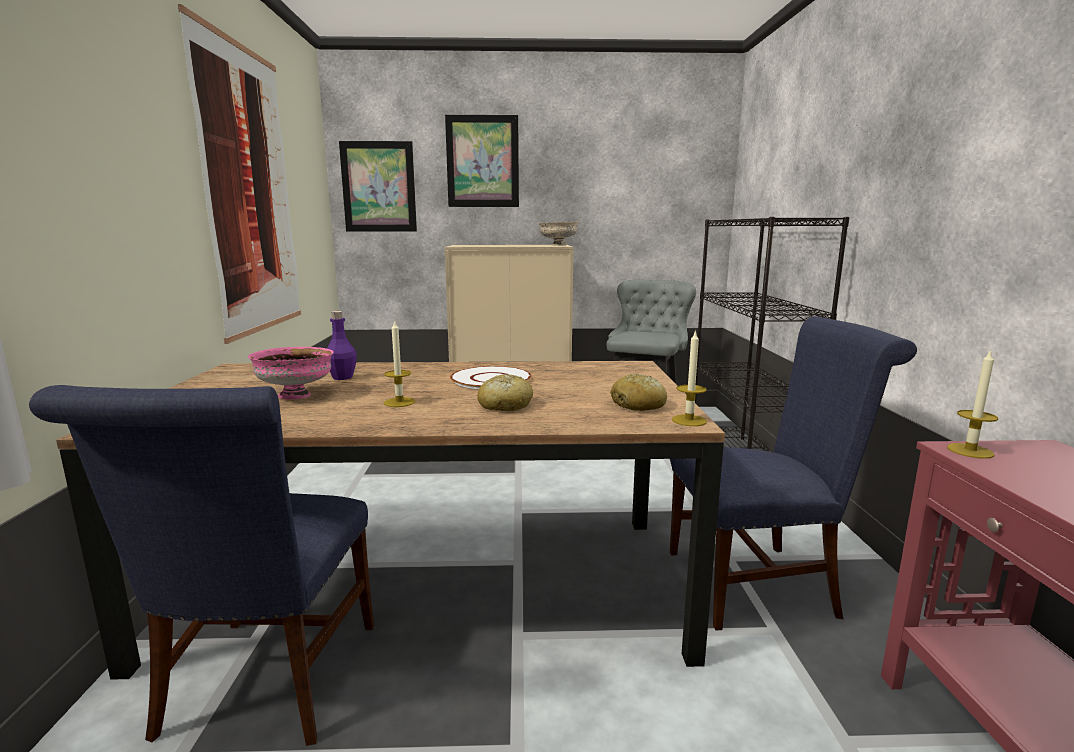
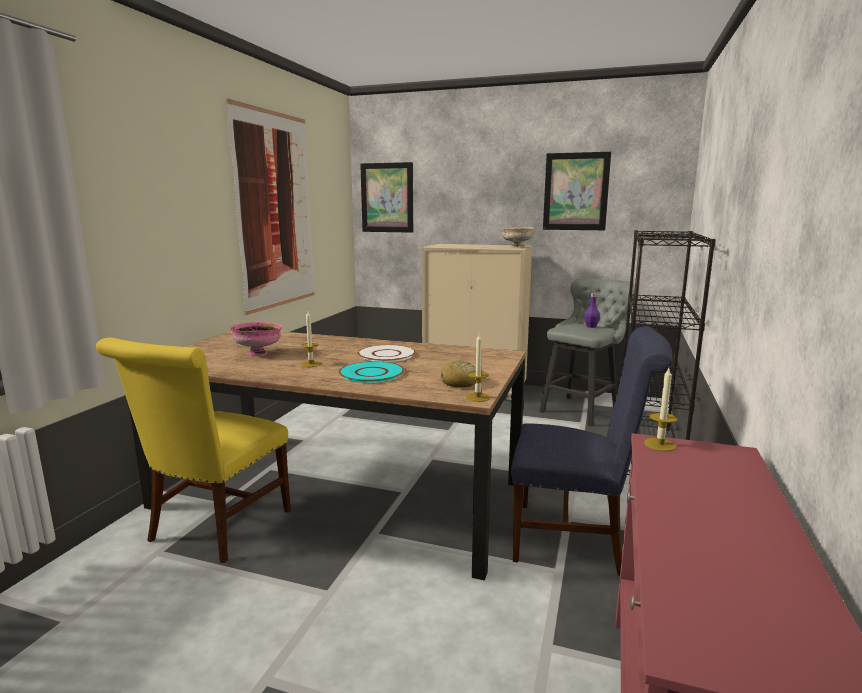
camera: 20 degrees right, 0 degrees up
(265, 686) = (215, 529): blue chair -> yellow chair
(342, 377) = (296, 344): purple bottle -> purple bottle (591, 326)
(482, 161) = (466, 177): picture -> picture (576, 191)
(505, 405) = (371, 373): bread -> turquoise plate

